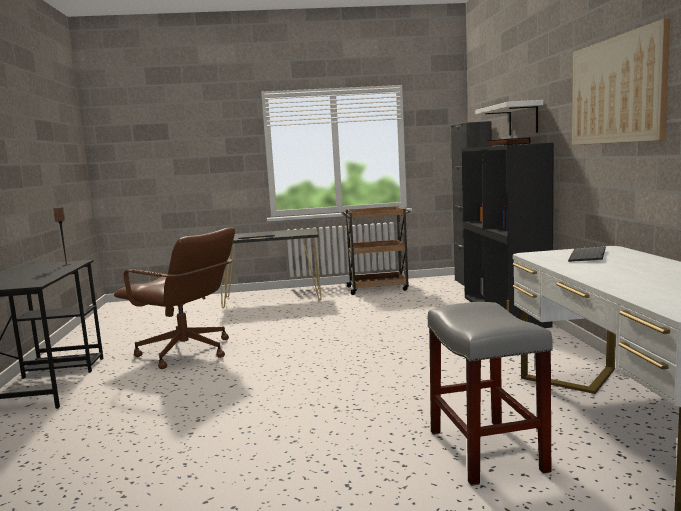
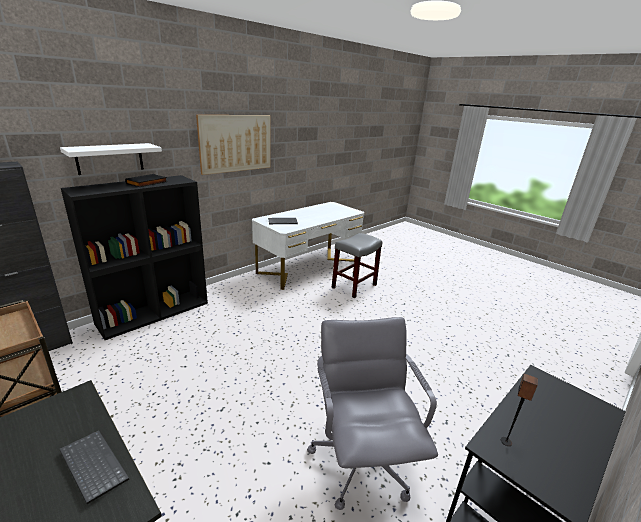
camera: 130 degrees left, 15 degrees up
(186, 353) = (362, 459): brown office chair -> grey office chair

